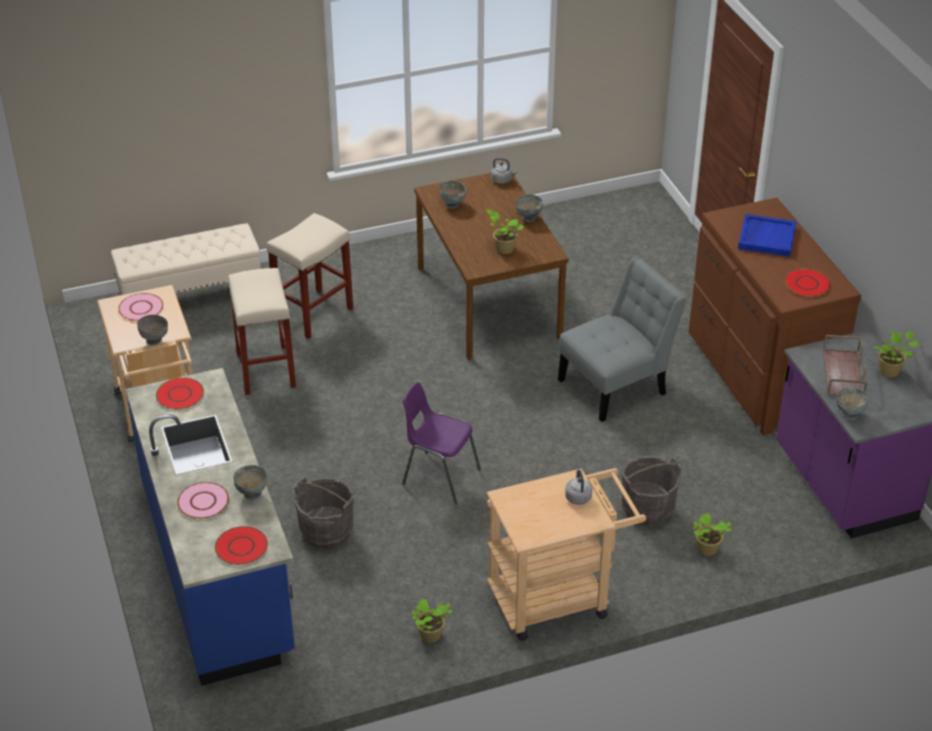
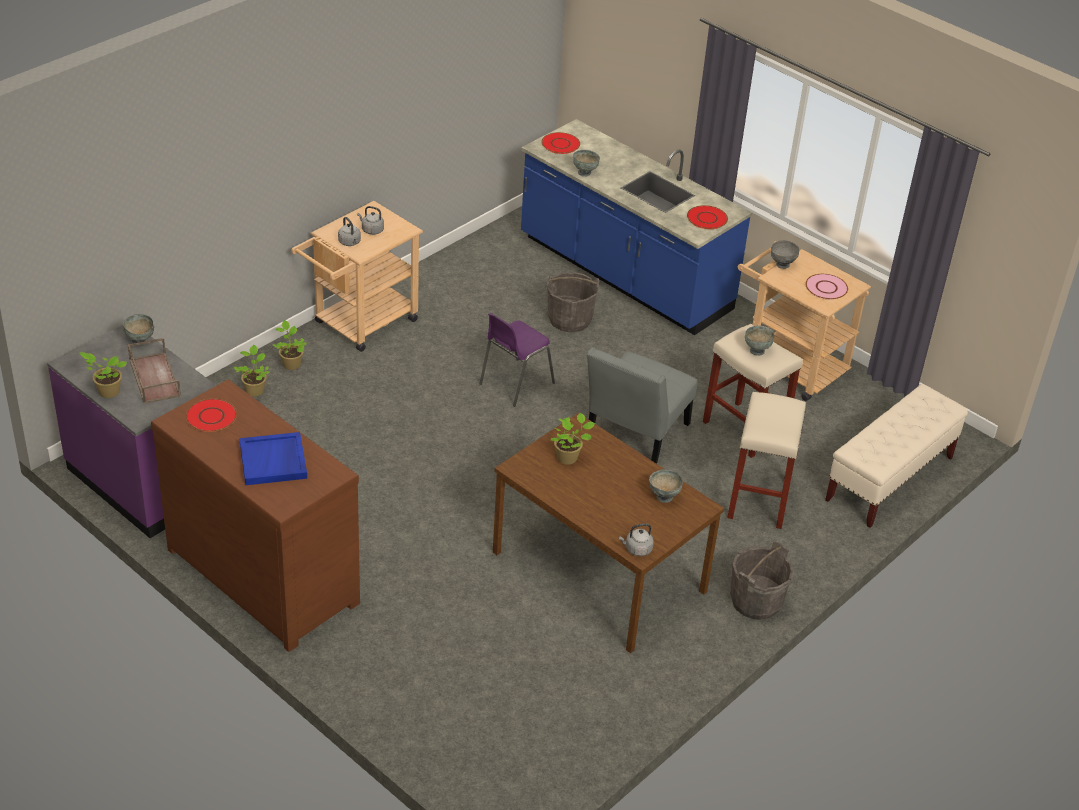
camera: 150 degrees right, 0 degrees up
(203, 501) = (613, 161): pink plate -> none
(430, 636) = (438, 277): potted plant -> potted plant (291, 364)
(439, 476) = (514, 384): purple chair -> purple chair turned 135 degrees clockwise
(529, 218) = (569, 505): grey bowl -> grey bowl (757, 350)
(544, 507) = (371, 230): none -> grey kettle
(617, 385) = (407, 516): grey chair -> grey chair (634, 435)
(647, 509) = (320, 408): grey bucket -> grey bucket (756, 601)

